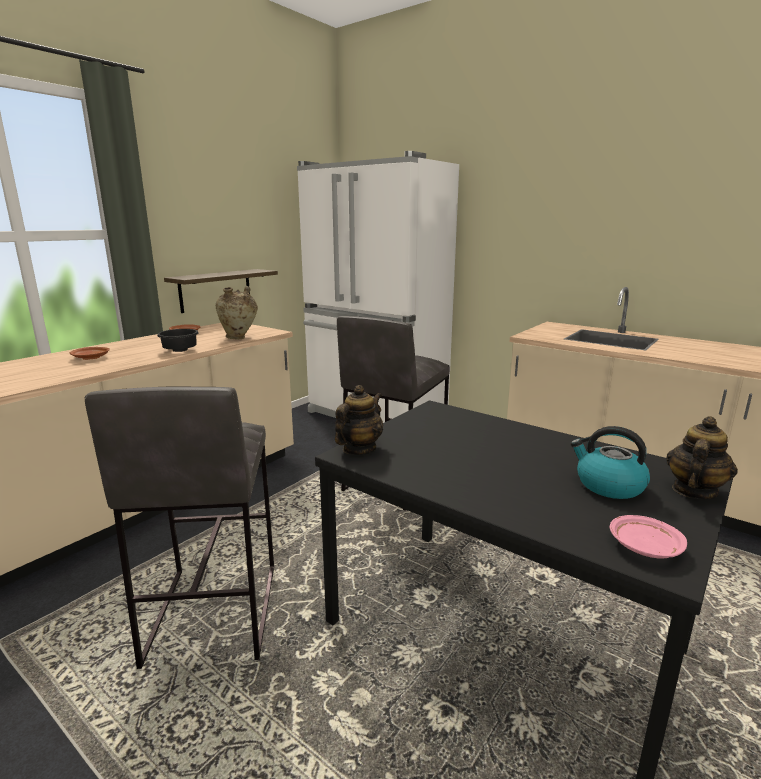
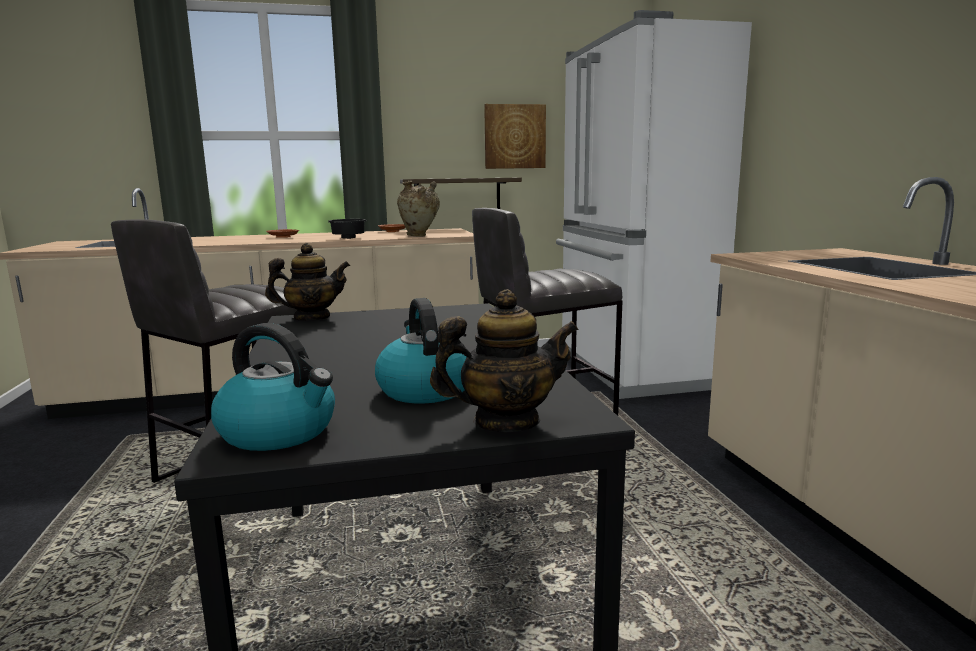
camera: 40 degrees right, 5 degrees down
(256, 232) = (514, 136): none -> picture
(644, 546) = (280, 432): pink plate -> kettle

